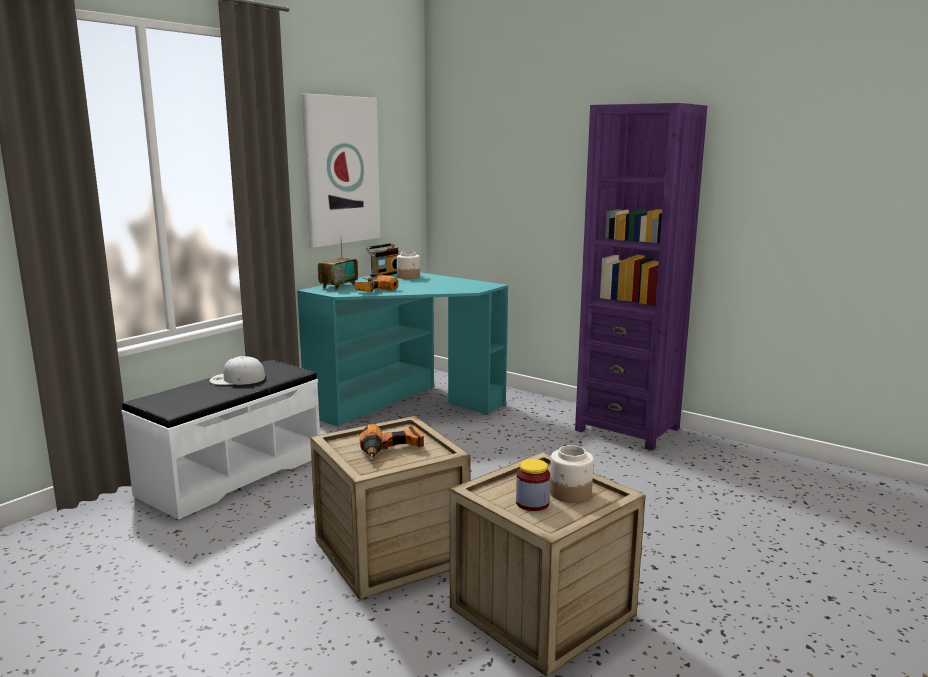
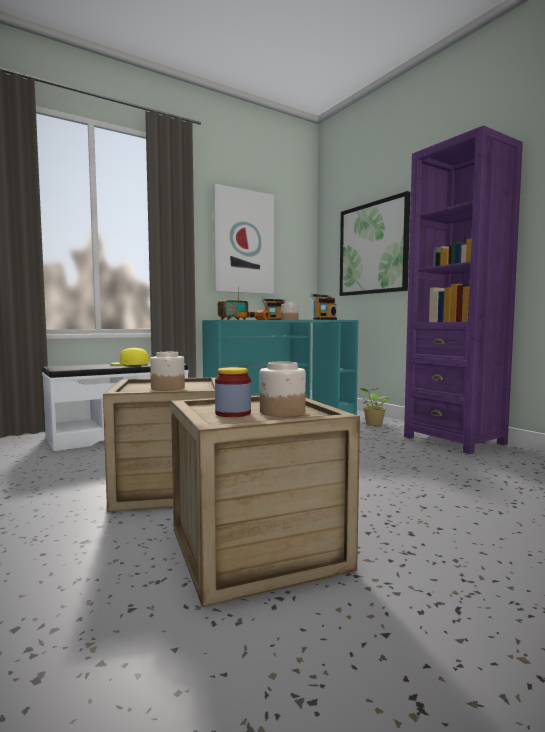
camera: 20 degrees right, 10 degrees down
(237, 379) = (129, 363): white cap -> yellow cap
(392, 451) = (168, 388): power drill -> jar
(468, 287) = (323, 319): none -> radio
(515, 183) = (373, 248): none -> picture
(528, 409) = (373, 423): none -> potted plant

